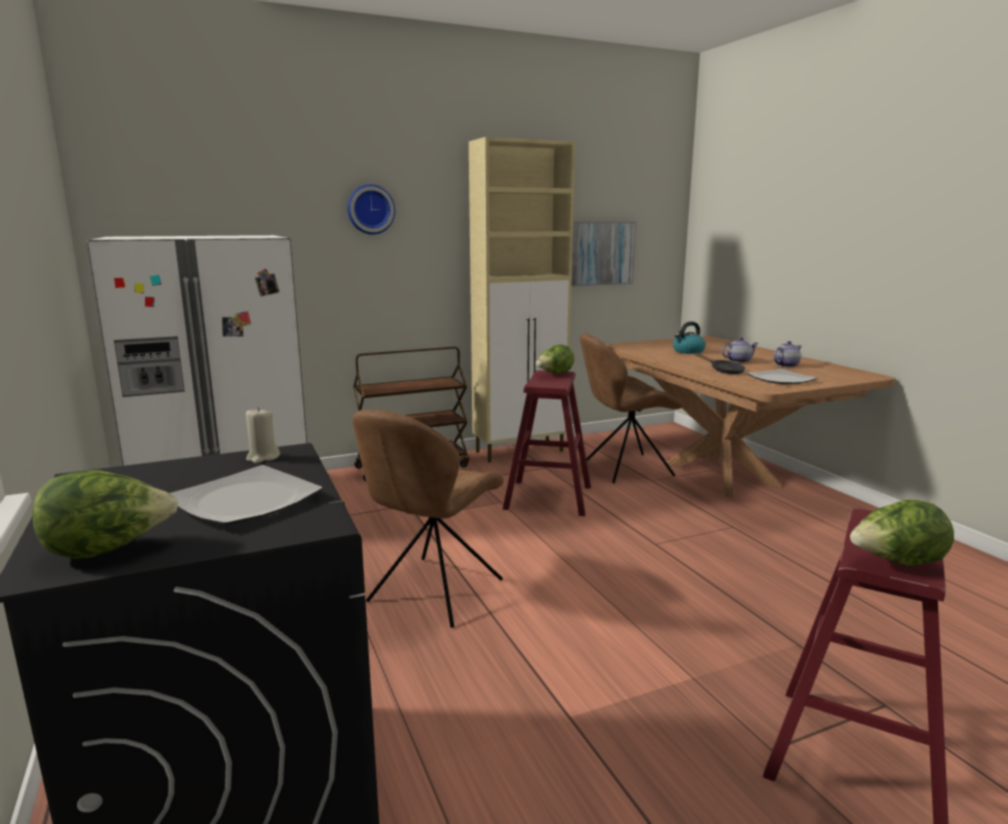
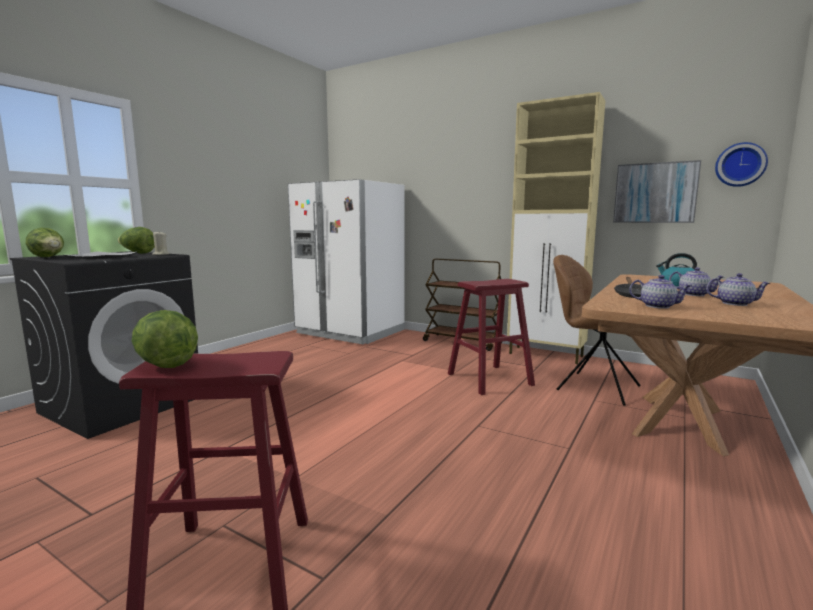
camera: 55 degrees right, 5 degrees down
(370, 209) = (459, 166): wall clock -> wall clock (740, 165)
(433, 593) = (321, 386): brown chair -> none
(554, 374) = (506, 281): lettuce -> lettuce (137, 253)
(780, 379) = (658, 306): plate -> teapot

